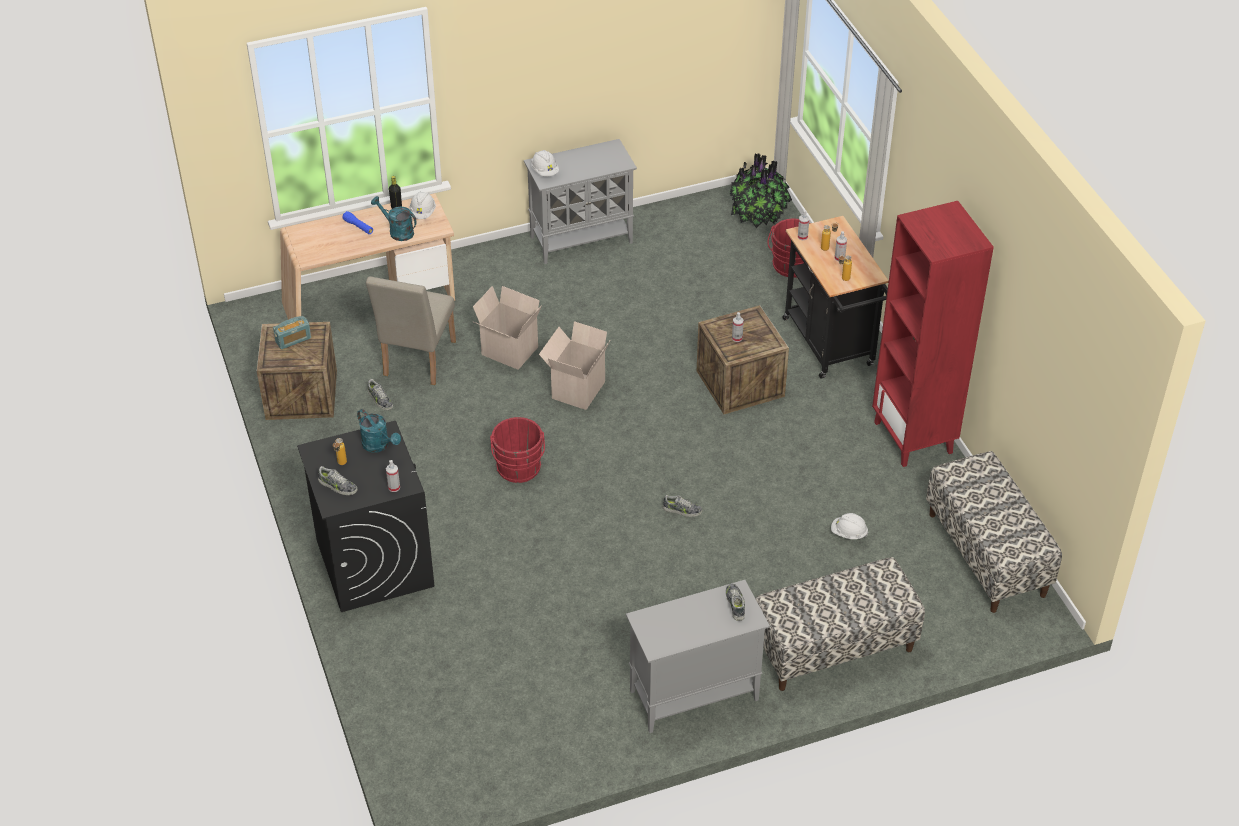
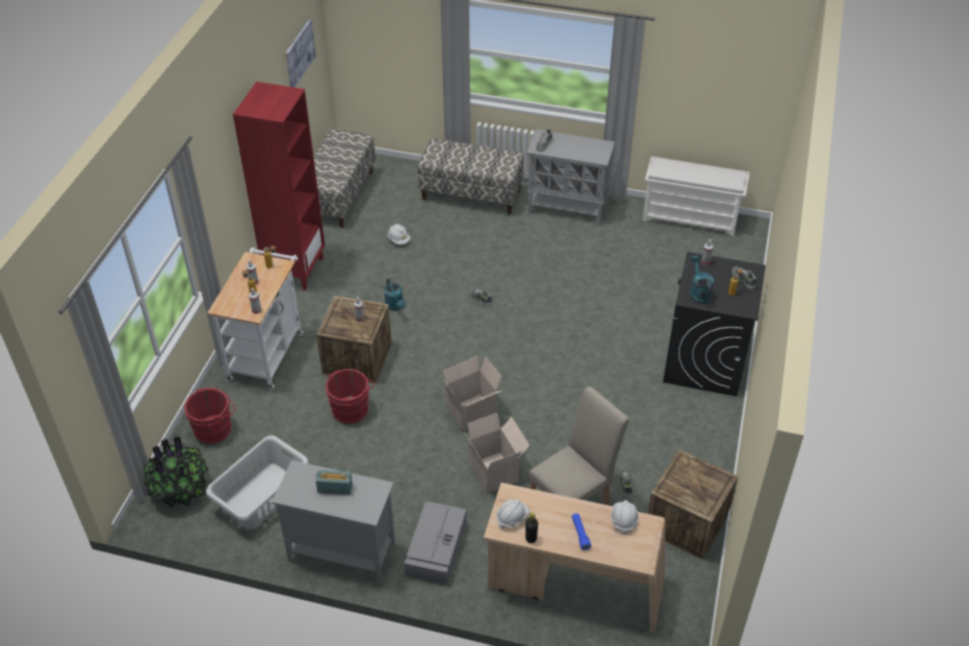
camera: 145 degrees left, 0 degrees up
(293, 340) = (692, 490): radio -> radio (335, 488)
(397, 231) = (549, 509): turquoise watering can -> turquoise watering can (395, 306)
(507, 275) = (436, 549): none -> grey storage box
(517, 771) = (691, 218): none -> white shoe rack
(518, 470) = (562, 375): red bucket -> red bucket (351, 408)
(545, 171) = (370, 500): white hard hat -> white hard hat (623, 520)
(690, 243) = (261, 496): none -> grey laundry basket
(831, 346) = (267, 352): black cart -> white cart
(1067, 386) = (299, 54): none -> picture

